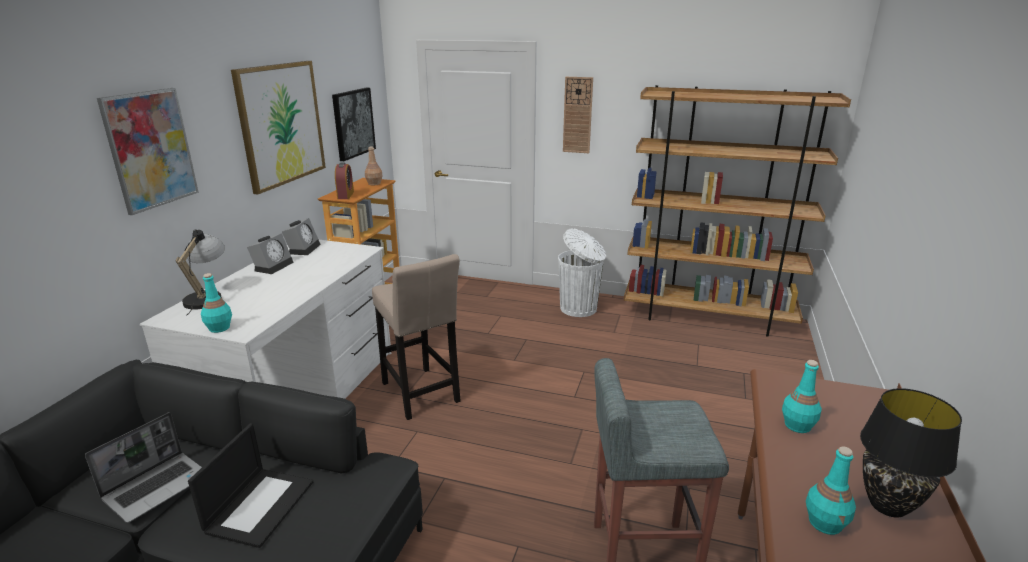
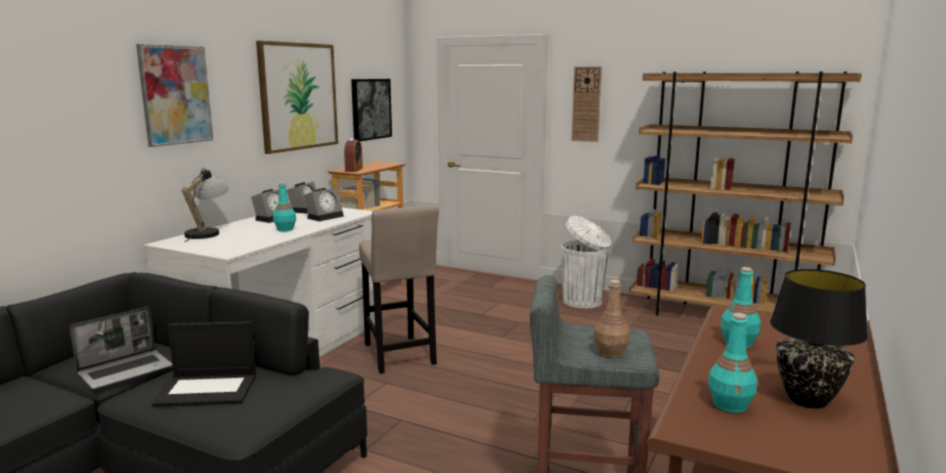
camera: 10 degrees right, 10 degrees down
(219, 328) = (208, 250): turquoise bottle -> turquoise bottle (285, 229)
(260, 505) = (208, 389): laptop -> laptop turned 60 degrees clockwise
(329, 260) = (325, 217): none -> alarm clock
(374, 183) = (384, 164): brown bottle -> brown bottle (611, 352)

